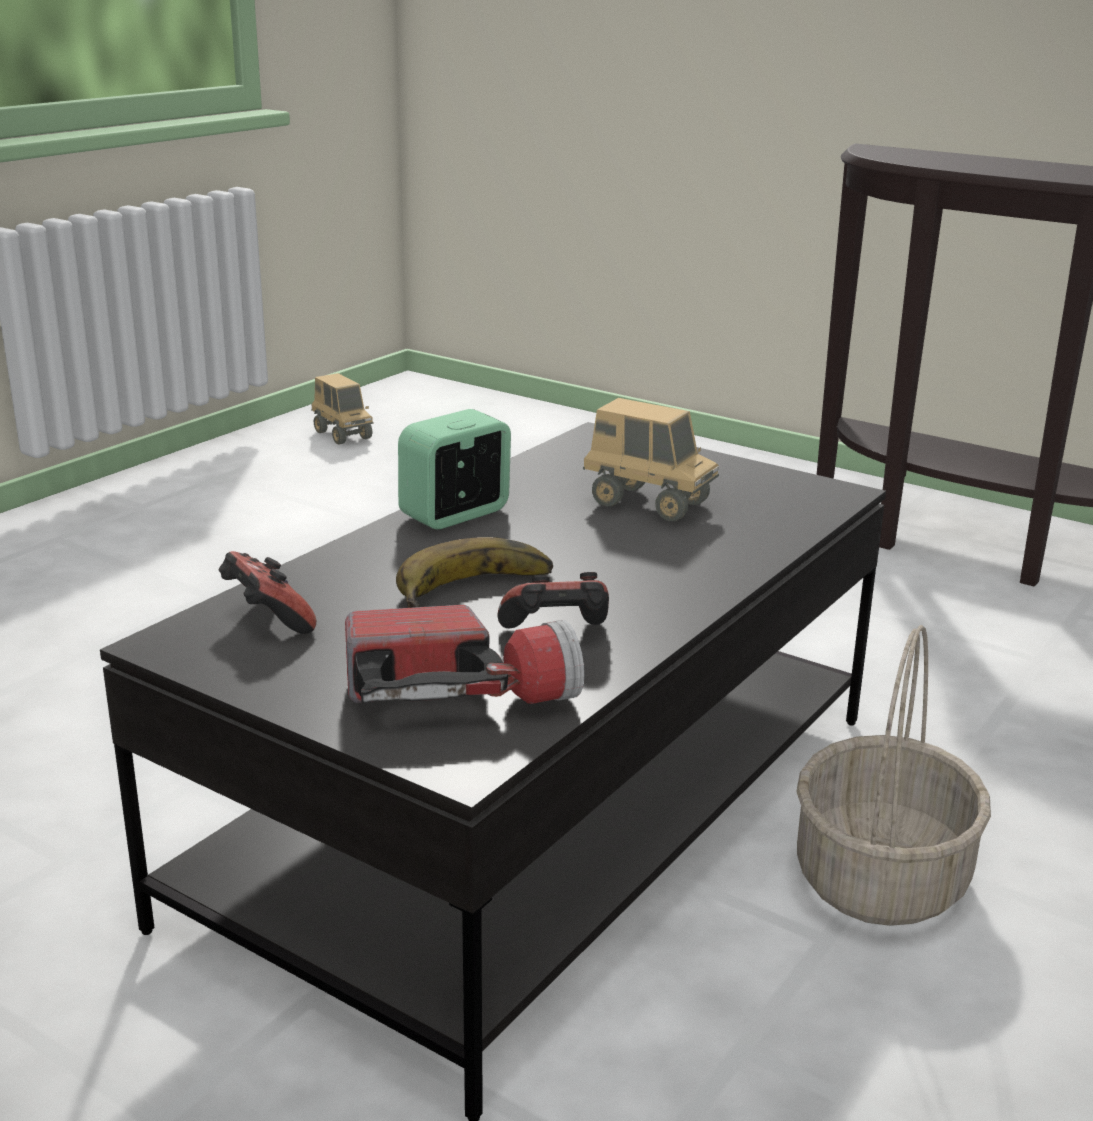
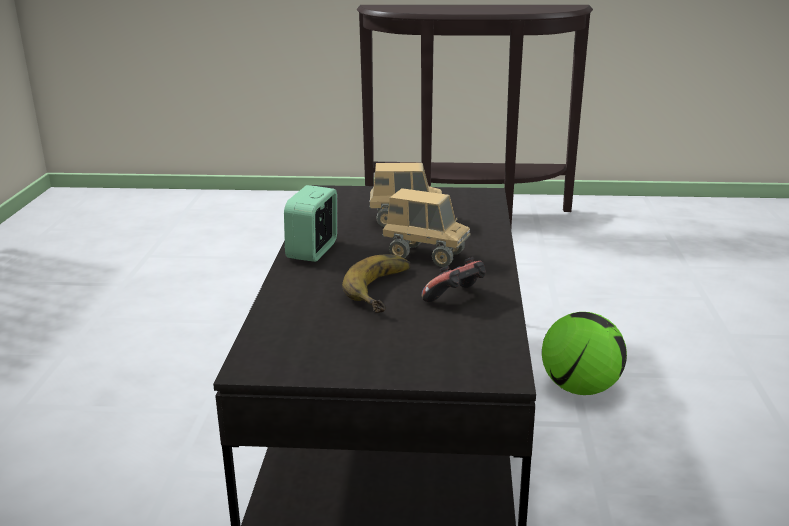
camera: 30 degrees left, 0 degrees up
(266, 620) = (292, 337): game controller -> none
(342, 435) = (48, 236): toy truck -> toy truck (426, 256)
(461, 695) = (453, 342): flashlight -> none
(882, 880) = (580, 388): basket -> football

